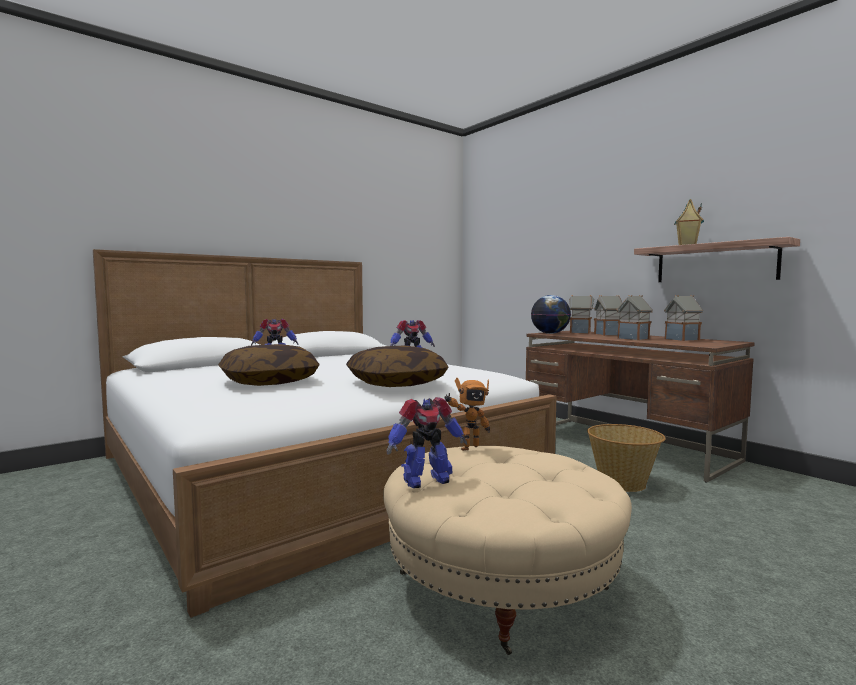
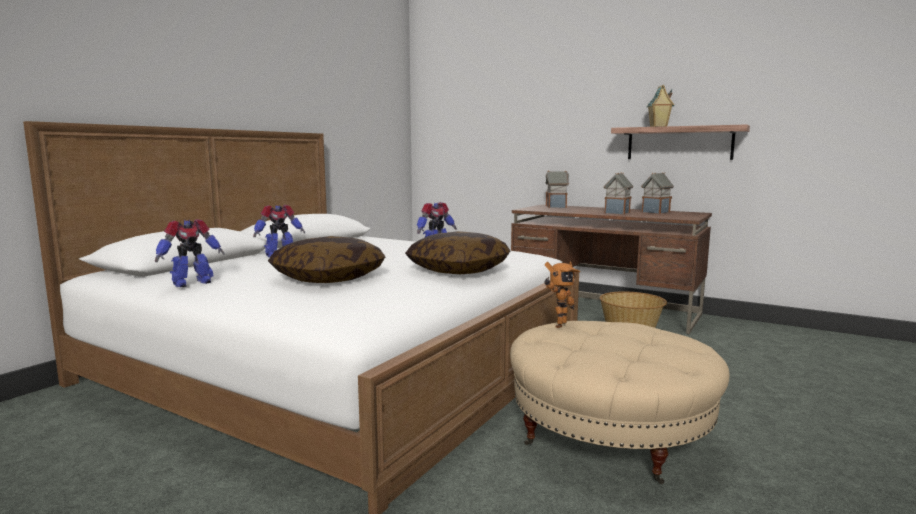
camera: 20 degrees left, 5 degrees up
(425, 480) = (567, 356): toy robot -> toy robot (191, 283)
(550, 333) = (533, 209): globe -> none
(608, 334) = (585, 208): toy house -> none

